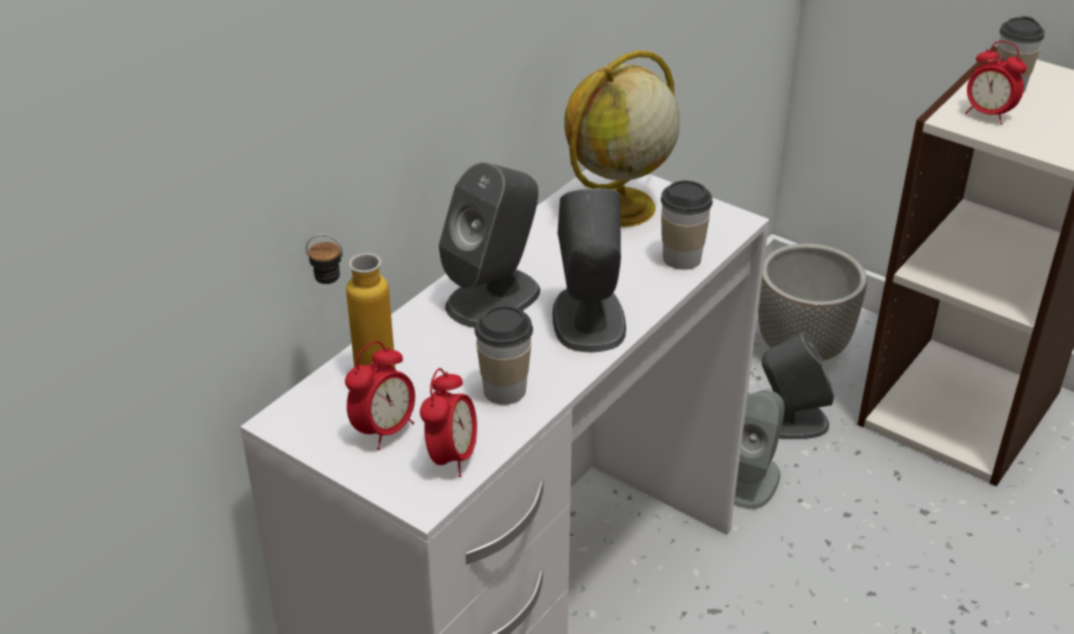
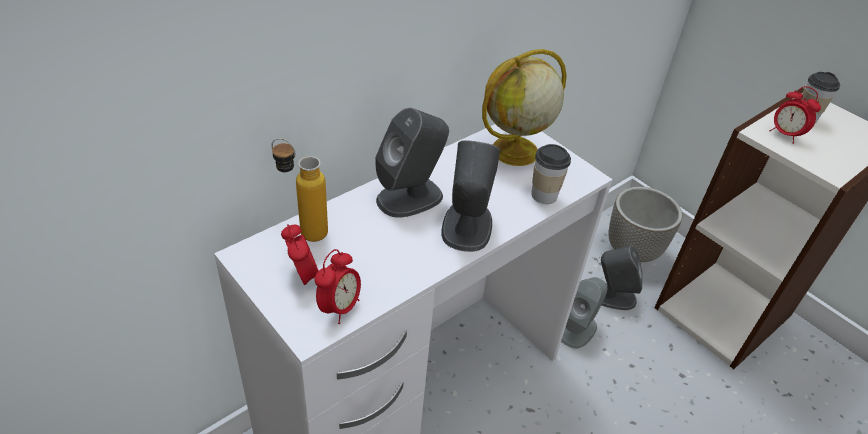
camera: 10 degrees right, 5 degrees up
(384, 430) = (303, 277): alarm clock -> alarm clock turned 75 degrees counterclockwise
(504, 390) = (393, 265): cup -> none

